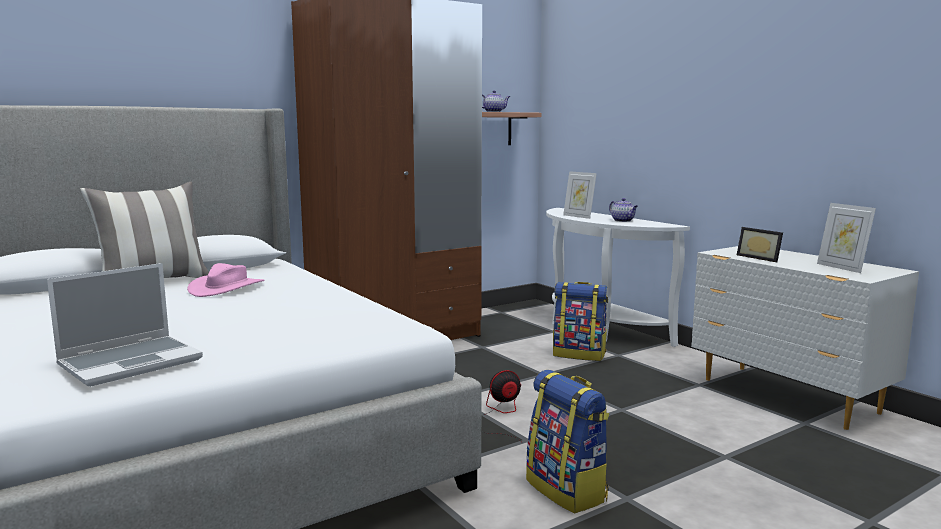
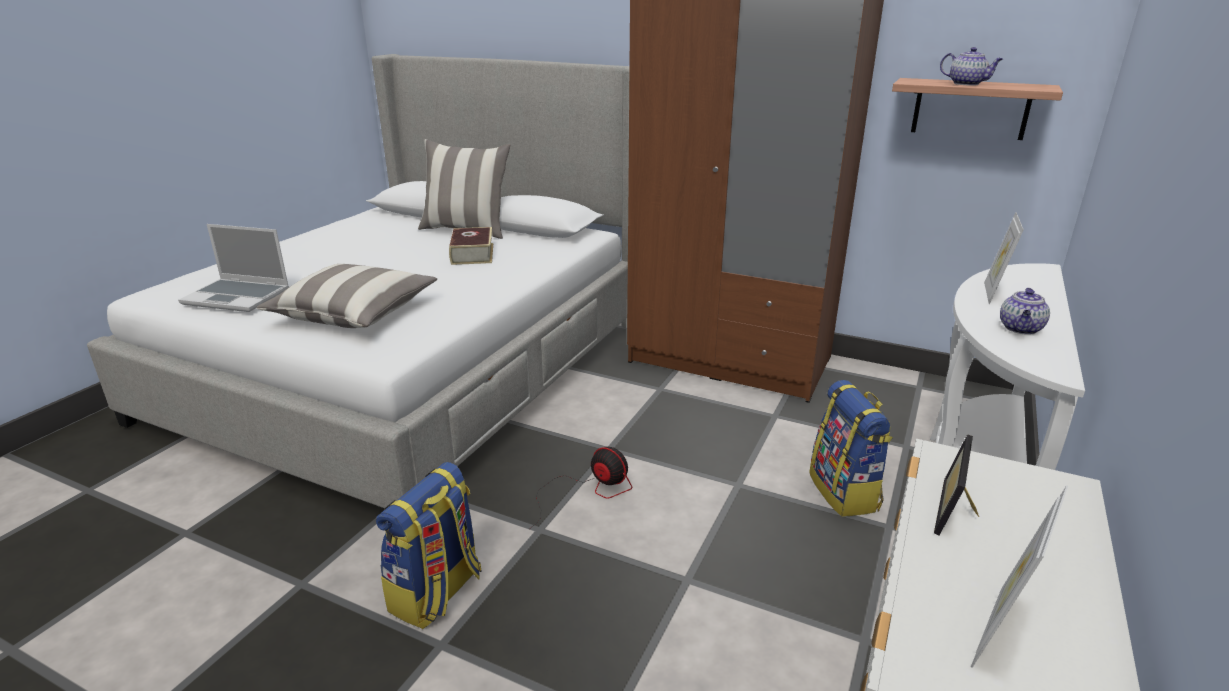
camera: 60 degrees right, 15 degrees up
(226, 288) = (472, 254): pink hat -> book
(291, 330) = (354, 314): none -> pillow

